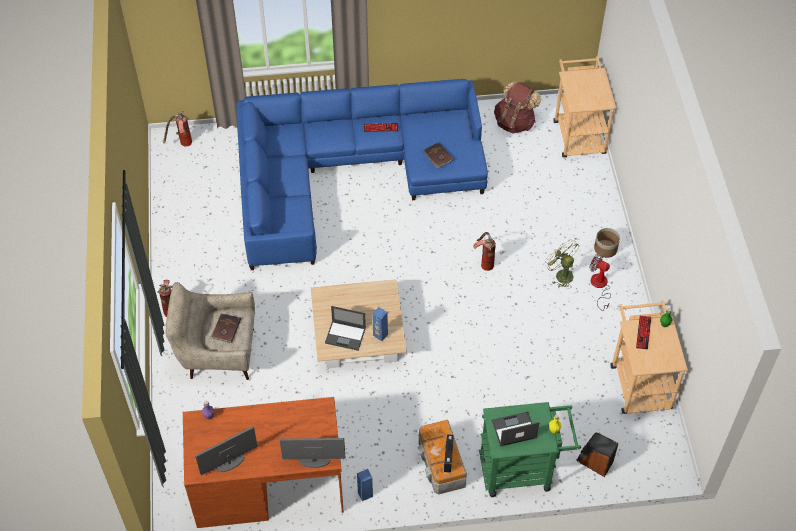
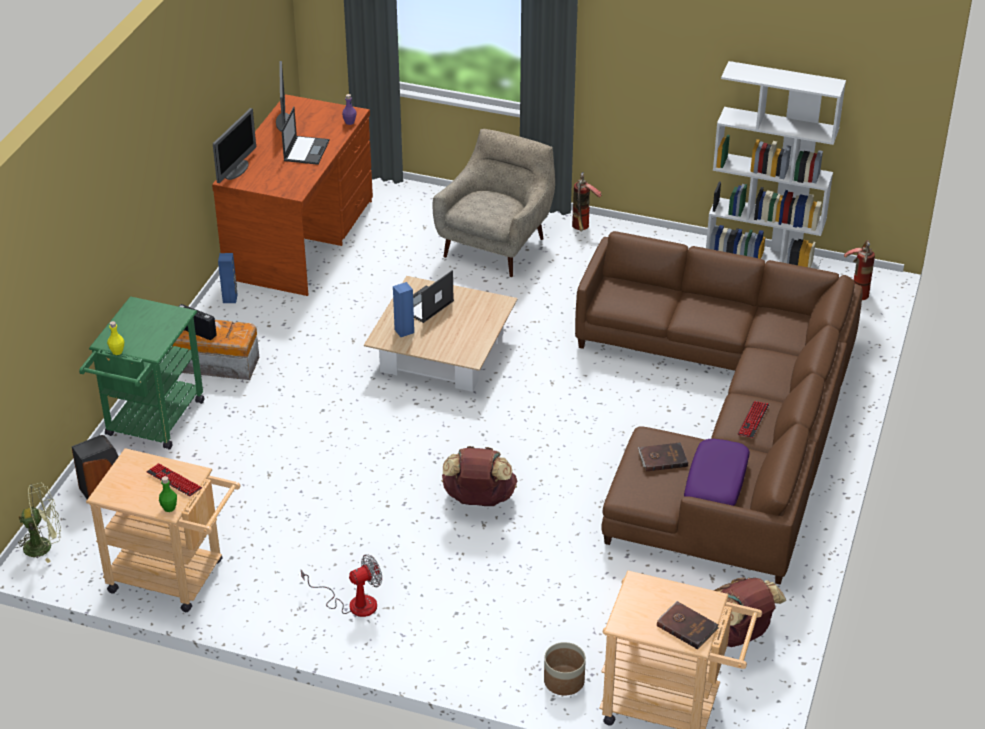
camera: 115 degrees right, 15 degrees down
(165, 199) = (763, 258): none -> white bookcase
(225, 329) = (488, 204): brown book -> brown book (687, 626)
(349, 172) = (725, 422): blue sofa -> brown sofa
(443, 129) = (716, 482): none -> purple pillow
(484, 262) = (479, 500): fire extinguisher -> brown backpack
(513, 429) = (148, 322): laptop -> laptop (306, 150)
(561, 274) = (403, 570): green fan -> green fan (44, 545)
(605, 249) = (414, 639): planter -> planter (564, 680)

